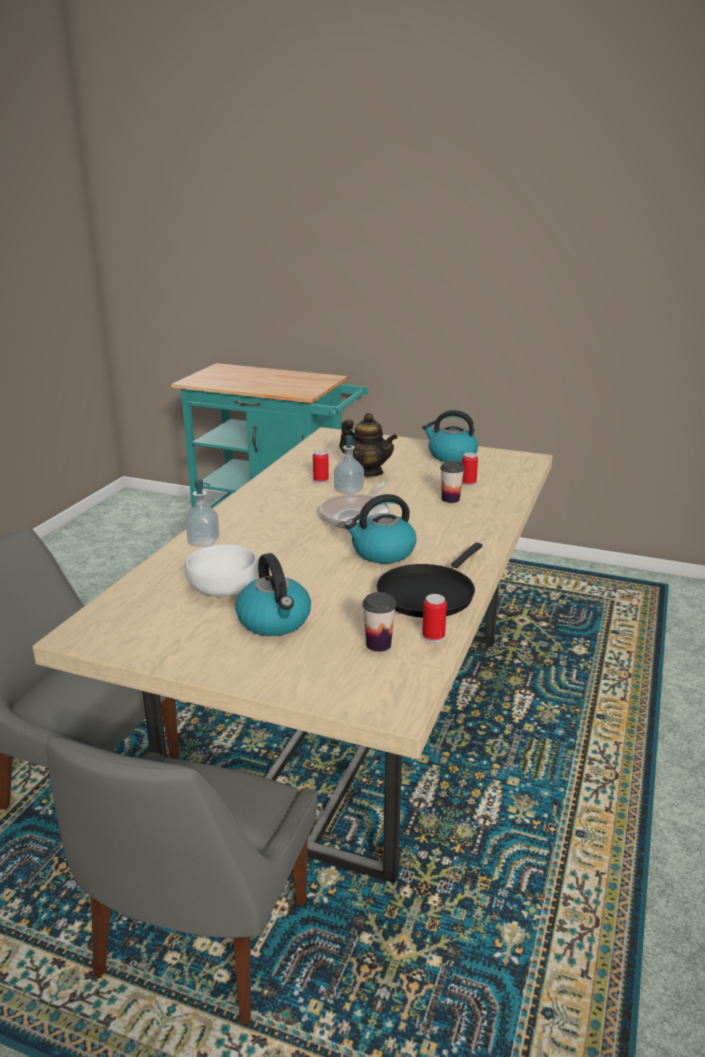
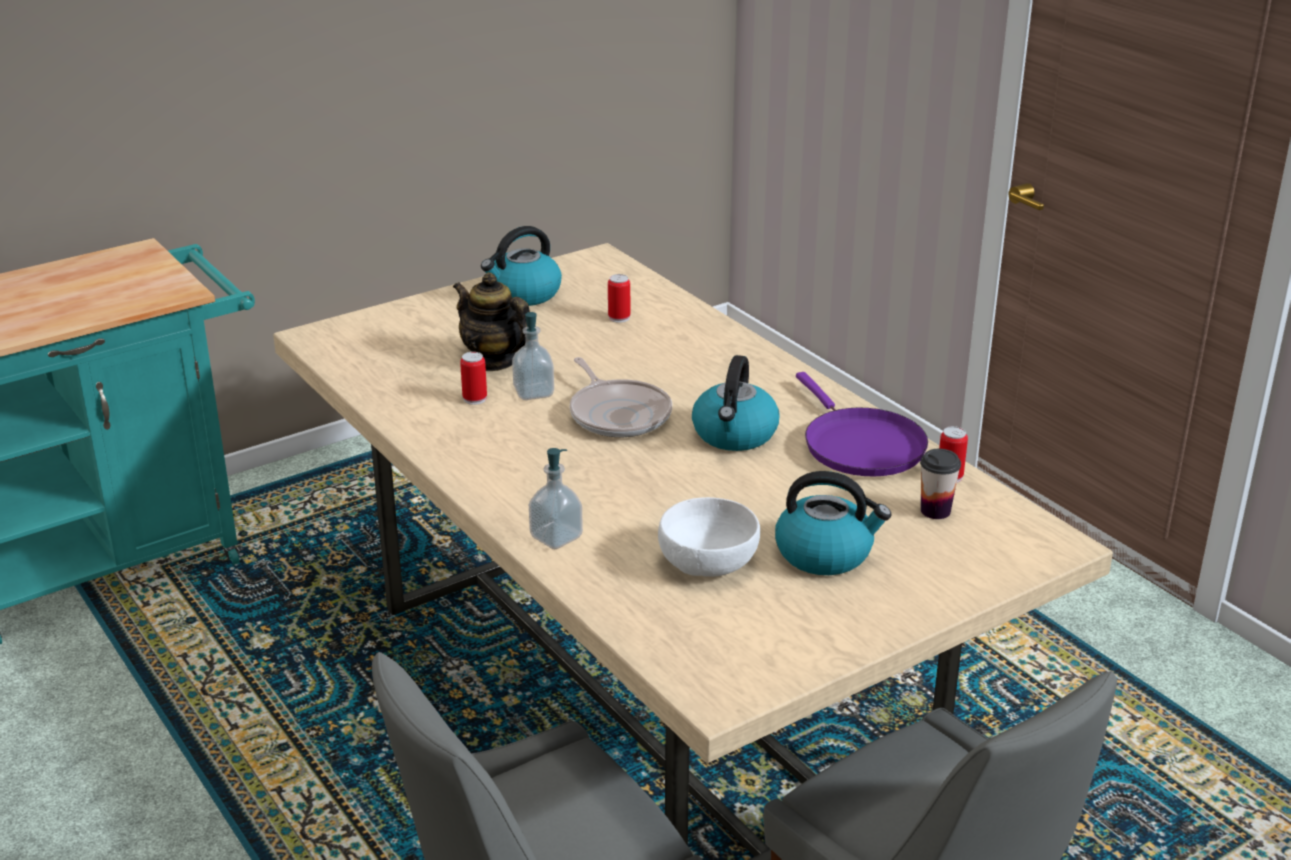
camera: 55 degrees left, 5 degrees up
(367, 472) = (493, 360): teapot -> teapot turned 120 degrees counterclockwise
(428, 593) = (859, 445): black frying pan -> purple frying pan
(450, 499) = (648, 345): cup -> none

